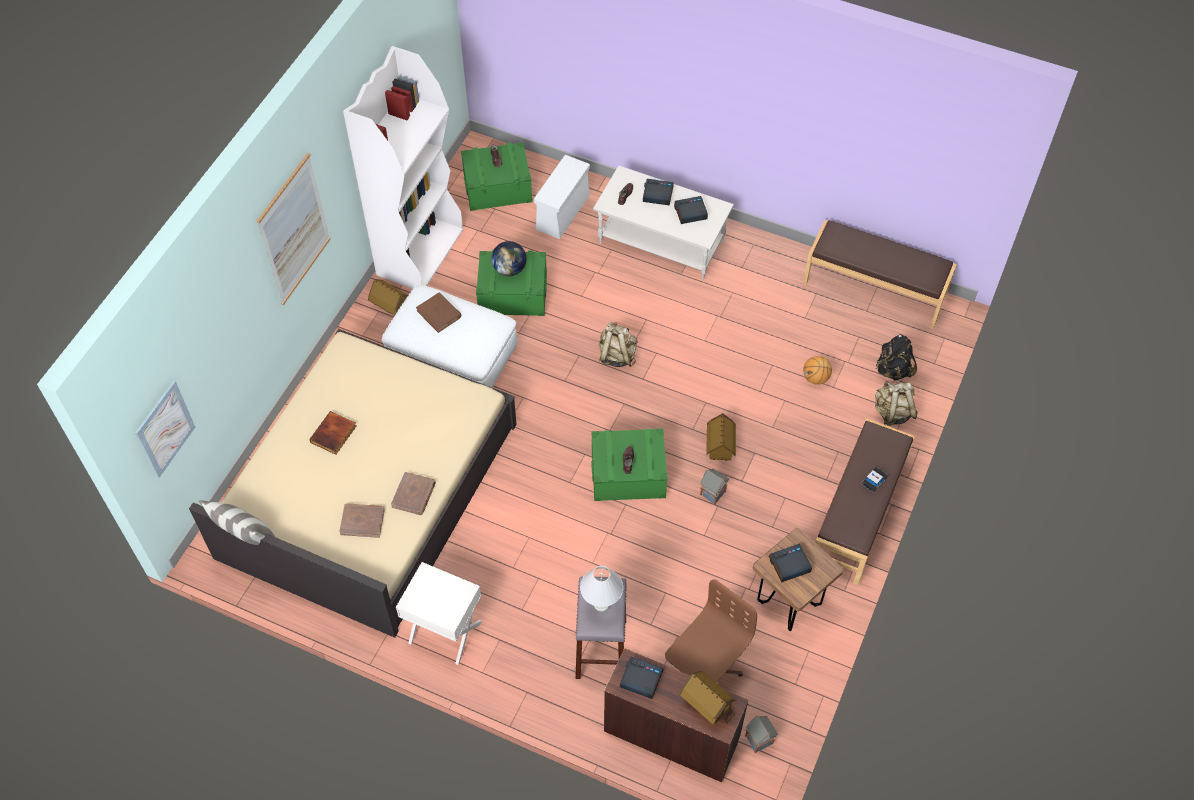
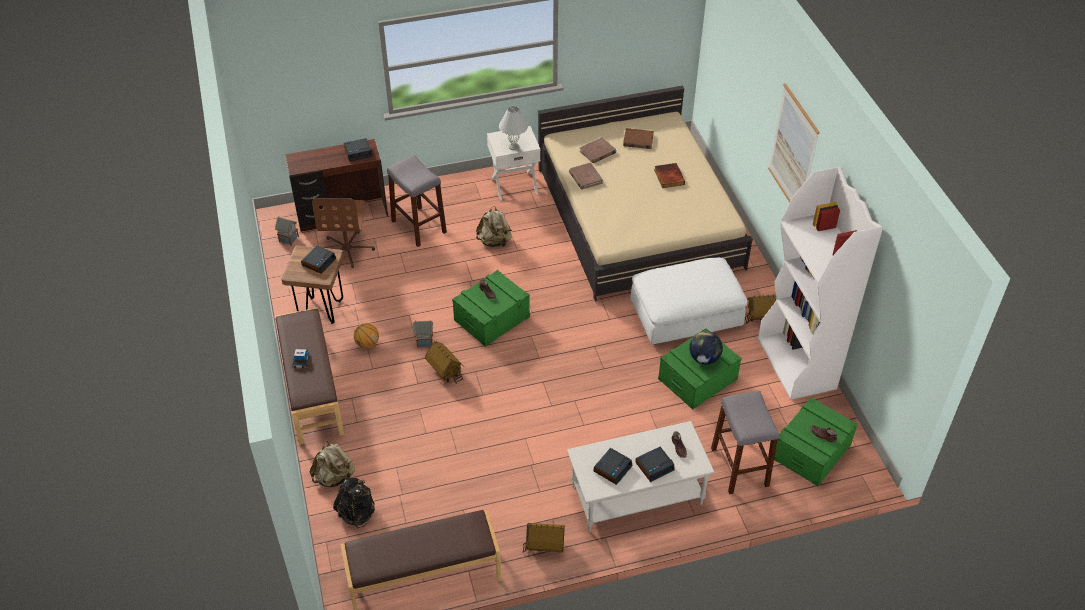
camera: 140 degrees right, 10 degrees down
(165, 429) = (717, 54): picture -> none
(247, 539) = (646, 114): pillow -> none
(439, 313) = (703, 284): brown book -> brown book (638, 140)
(563, 211) = (739, 467): white storage box -> grey stool
(601, 604) = (414, 173): white table lamp -> white table lamp (514, 146)
(617, 355) = (577, 385): beige backpack -> beige backpack (495, 241)
(707, 705) = (311, 161): toy house -> toy house (545, 546)
(815, 378) = (415, 465): basketball -> basketball (367, 344)

